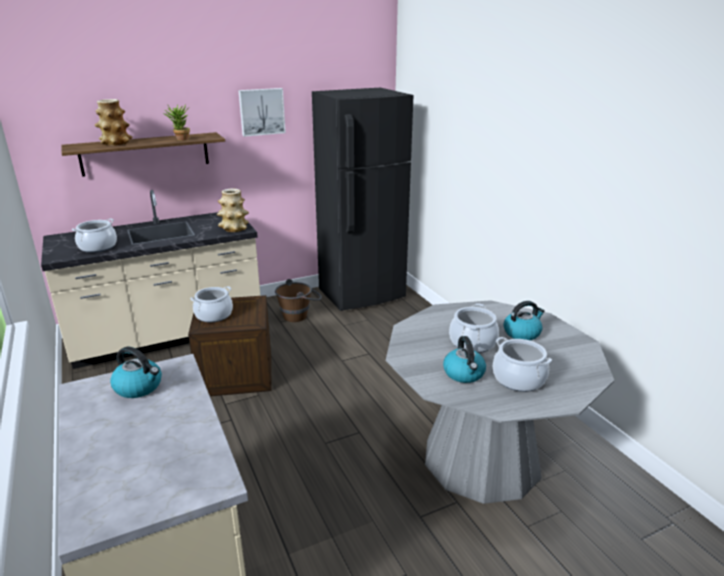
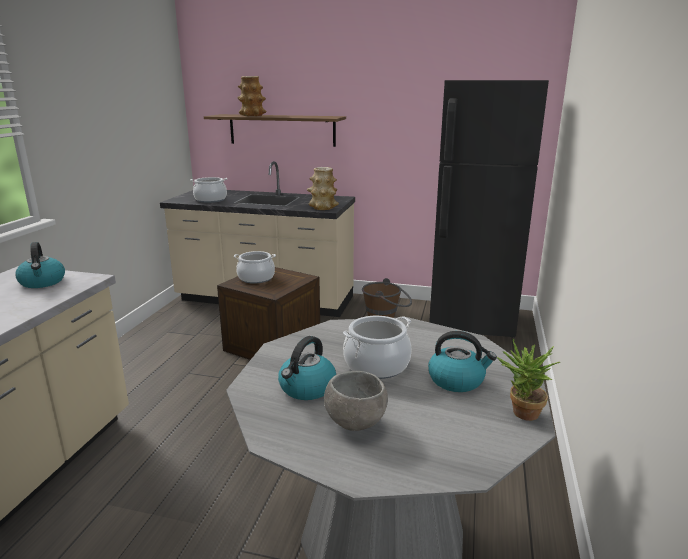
camera: 40 degrees right, 5 degrees down
(180, 139) = (301, 117): potted plant -> potted plant (521, 414)
(261, 111) = (394, 99): picture -> none
(518, 379) = (354, 422): cooking pot -> grey bowl

